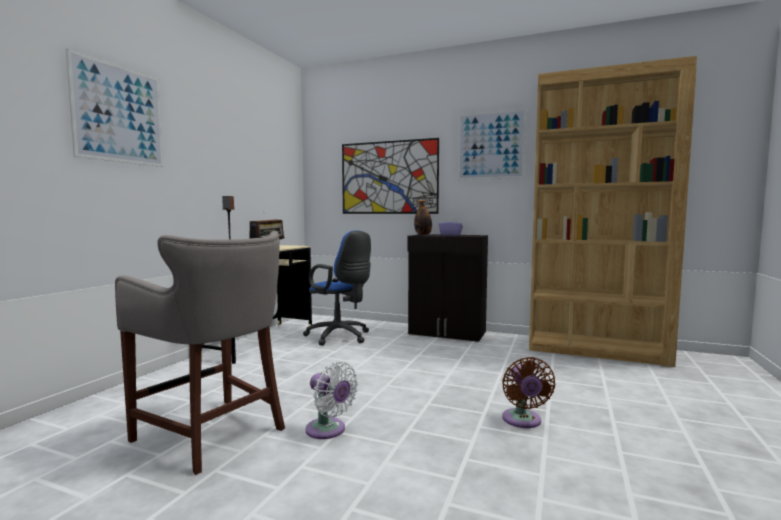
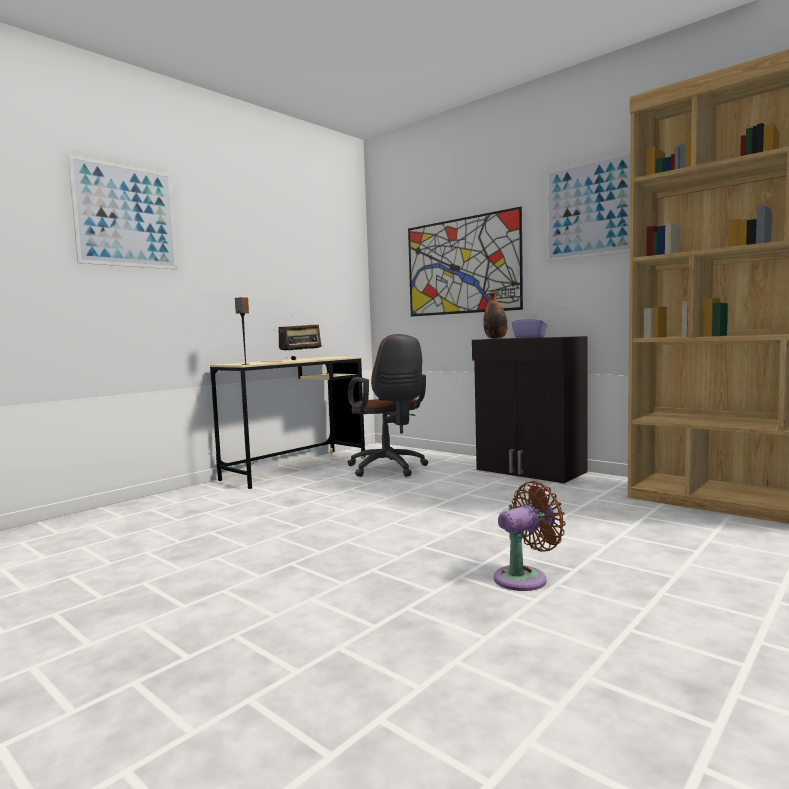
camera: 20 degrees right, 0 degrees up
(214, 434) = (170, 551): grey stool -> none
(328, 430) = (282, 561): white fan -> none
(340, 337) = (389, 469): blue office chair -> brown office chair
(523, 421) = (525, 578): brown fan -> brown fan turned 135 degrees counterclockwise

